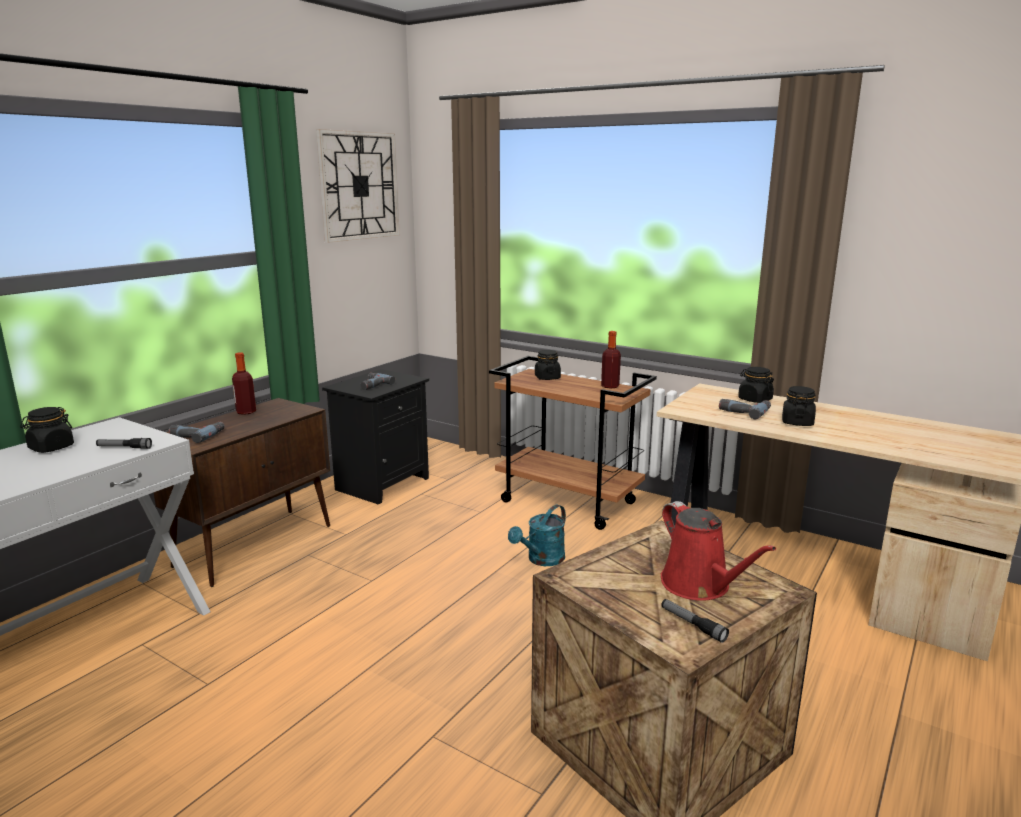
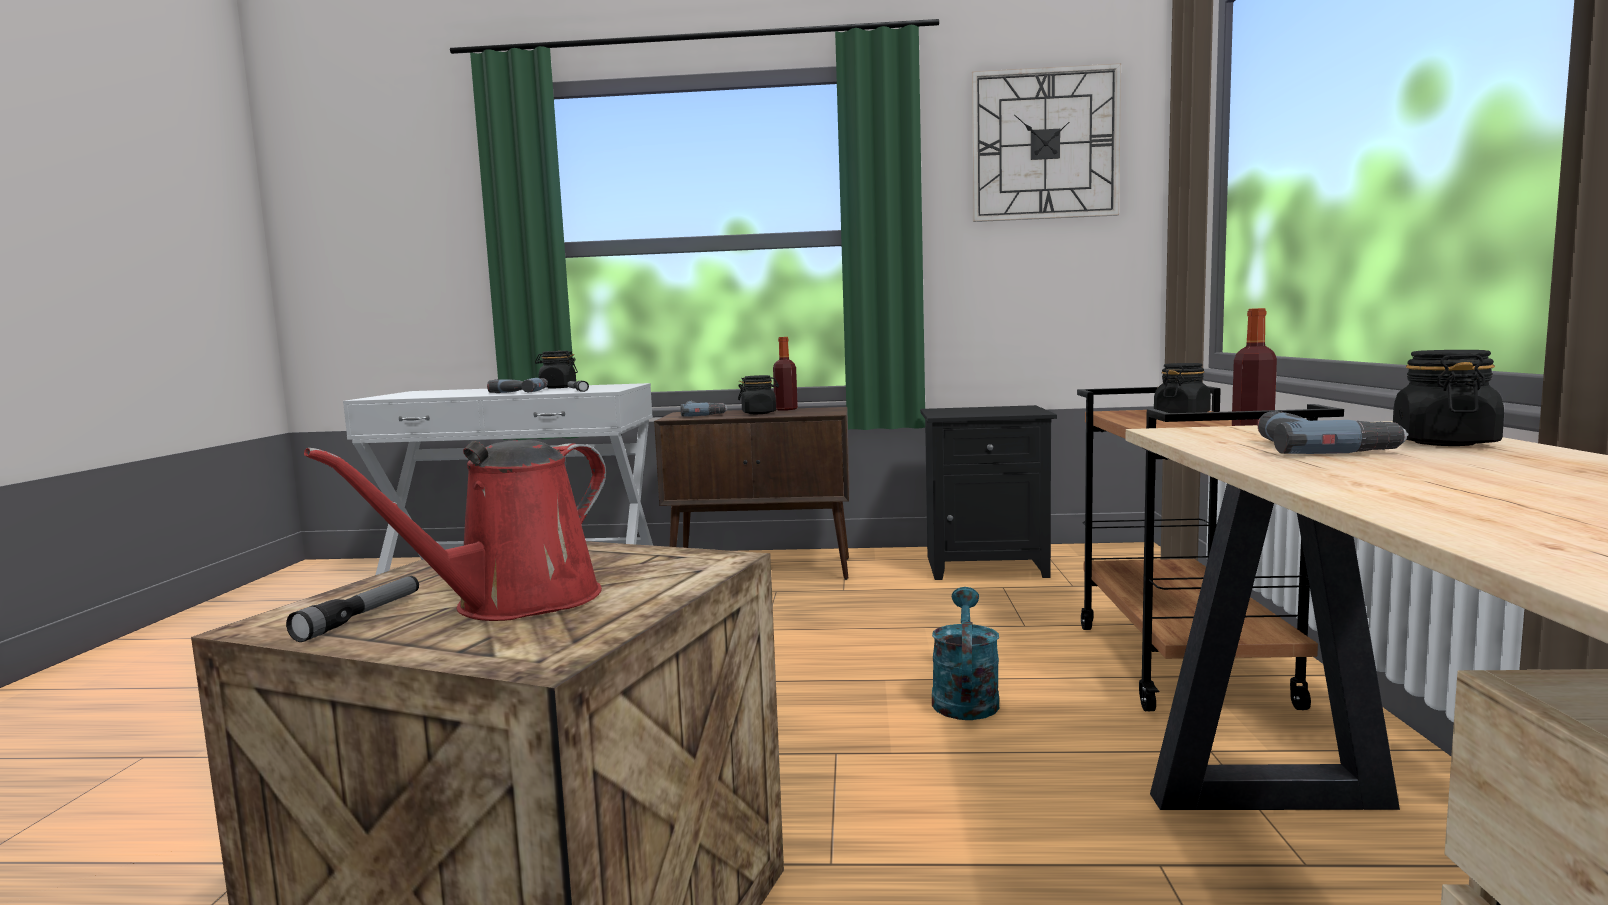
camera: 60 degrees right, 10 degrees down
(371, 385) = (970, 411): power drill -> power drill (518, 391)
(541, 560) = (964, 697): turquoise watering can -> turquoise watering can turned 90 degrees clockwise
(797, 422) = (1389, 471): black jar -> black jar (759, 413)

